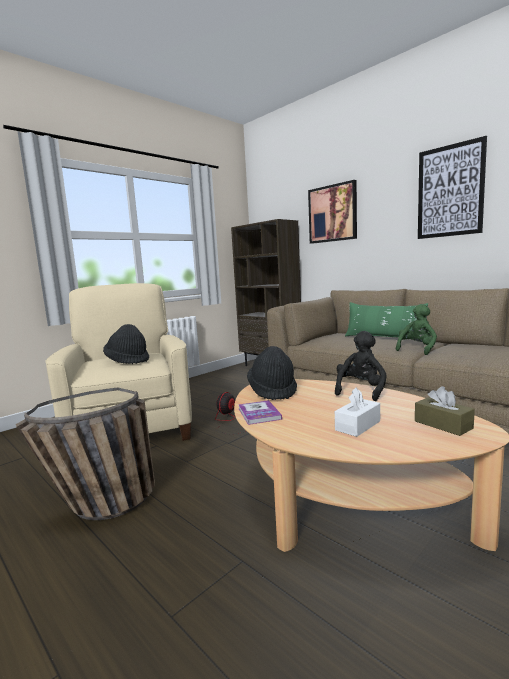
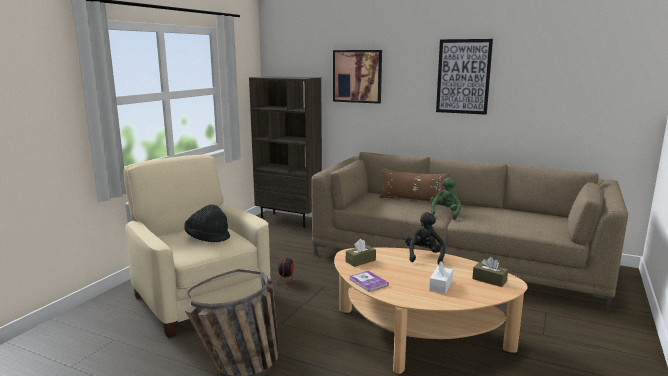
camera: 20 degrees left, 5 degrees up
(273, 391) = (360, 261): black hat -> brown tissue box
(383, 338) = (412, 200): green pillow -> brown pillow

